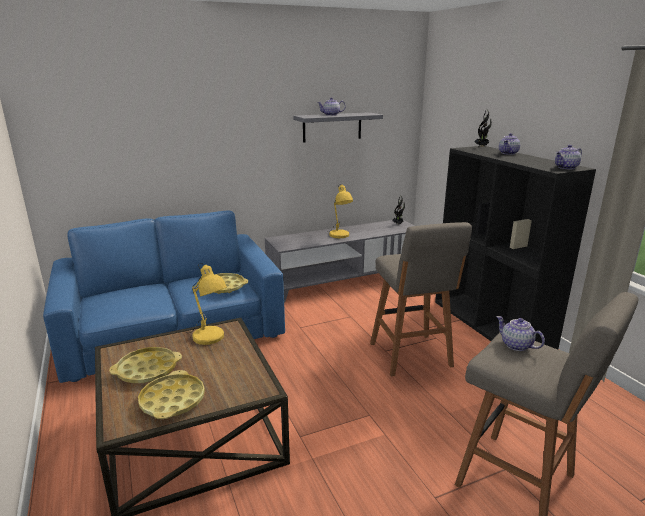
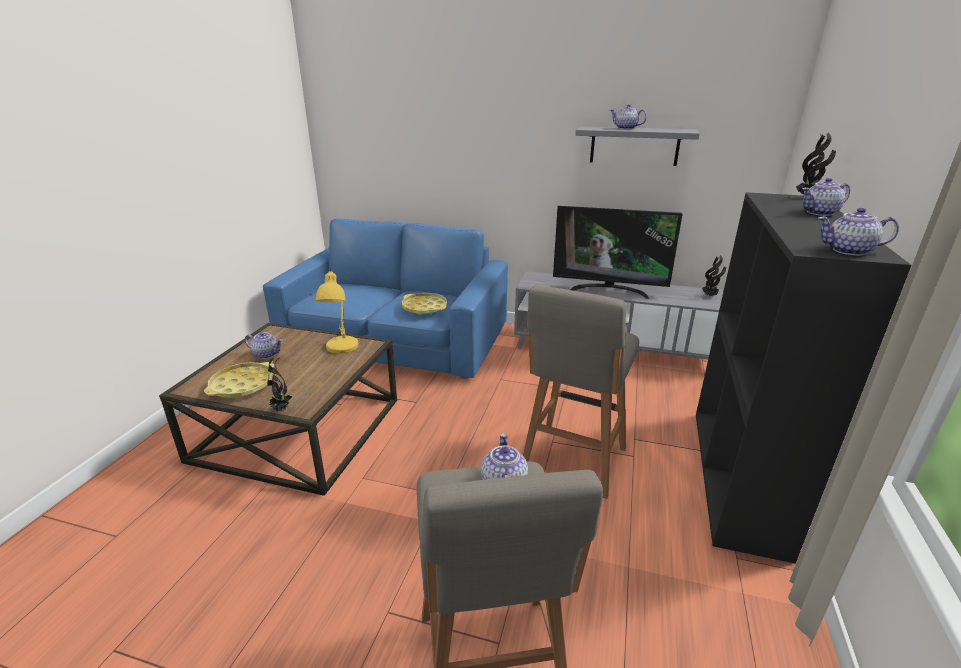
camera: 40 degrees right, 5 degrees up
(147, 370) = (267, 354): yellow tray -> teapot
(244, 399) = (281, 409): none -> potted plant
(339, 236) = (609, 290): yellow table lamp -> television

